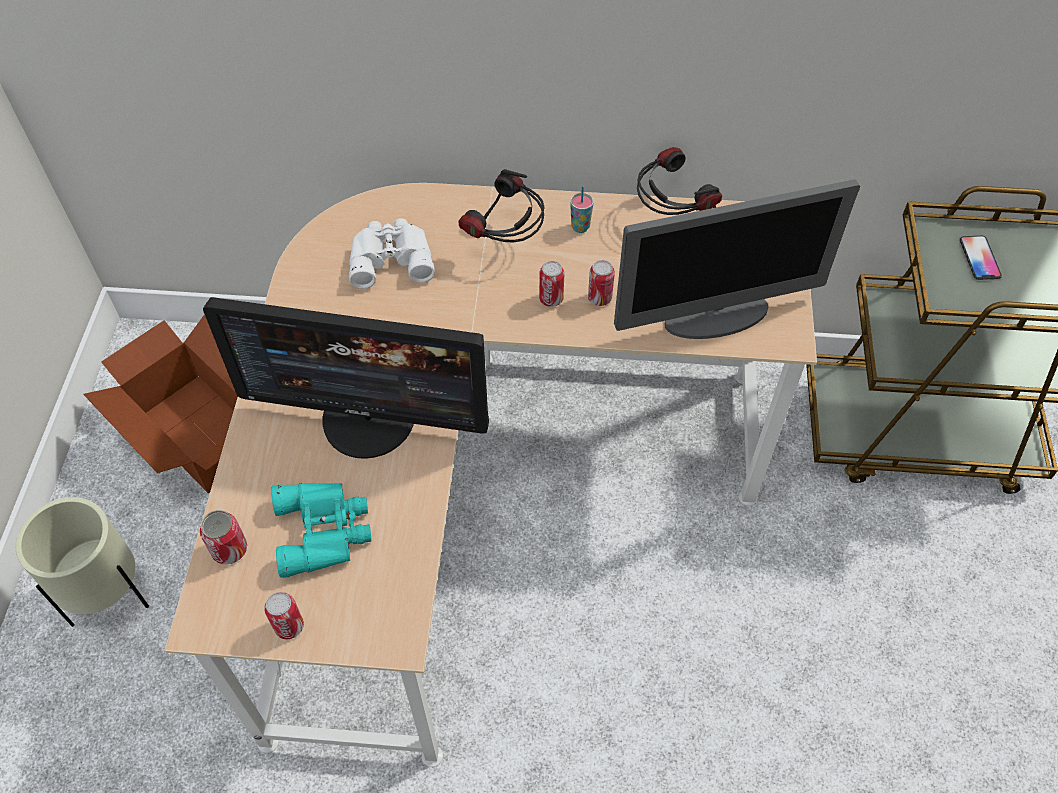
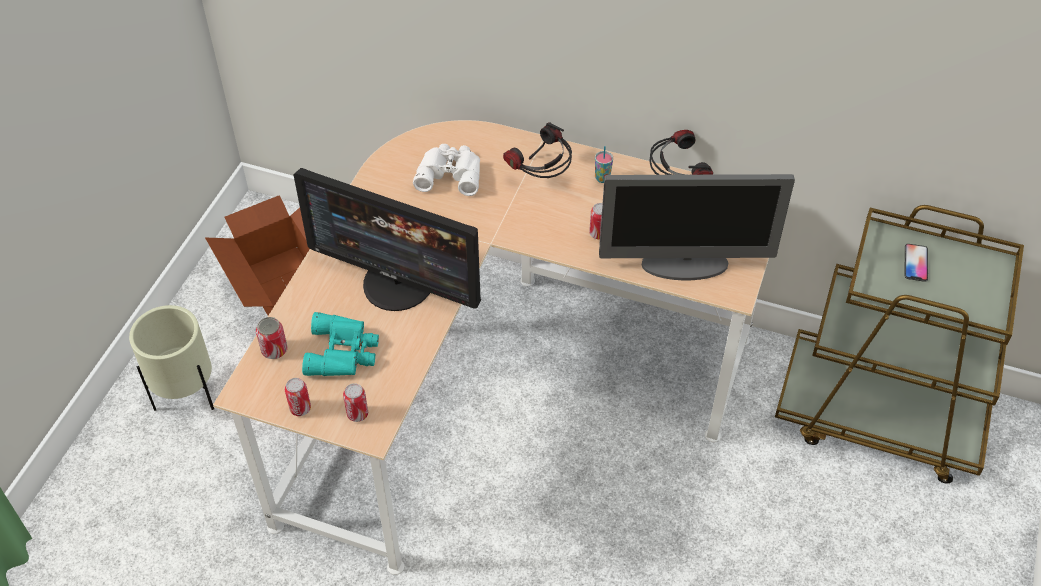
camera: 15 degrees right, 5 degrees down
(551, 299) = (561, 227): can -> can (357, 414)

